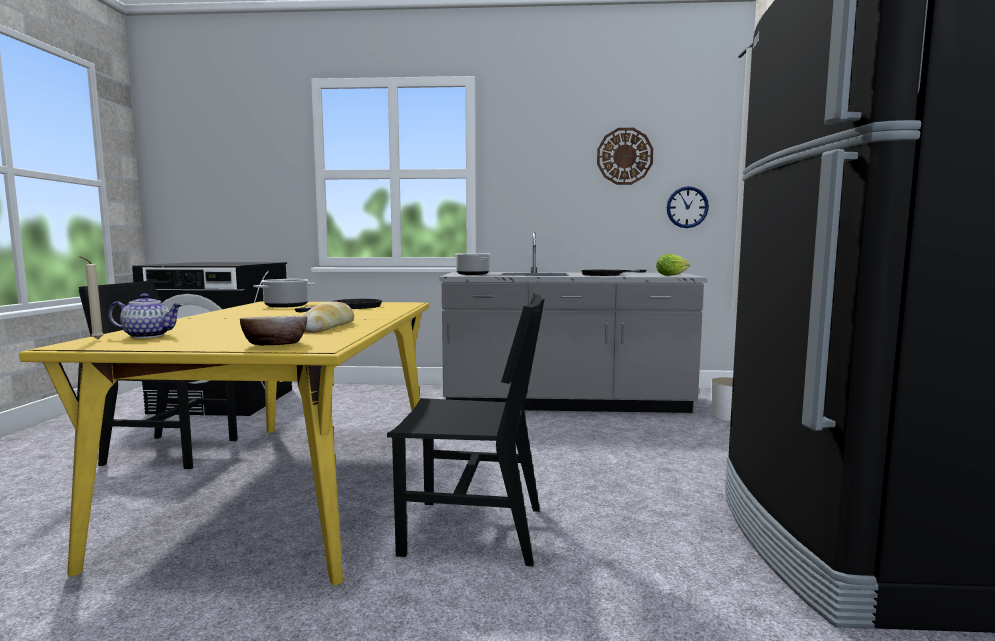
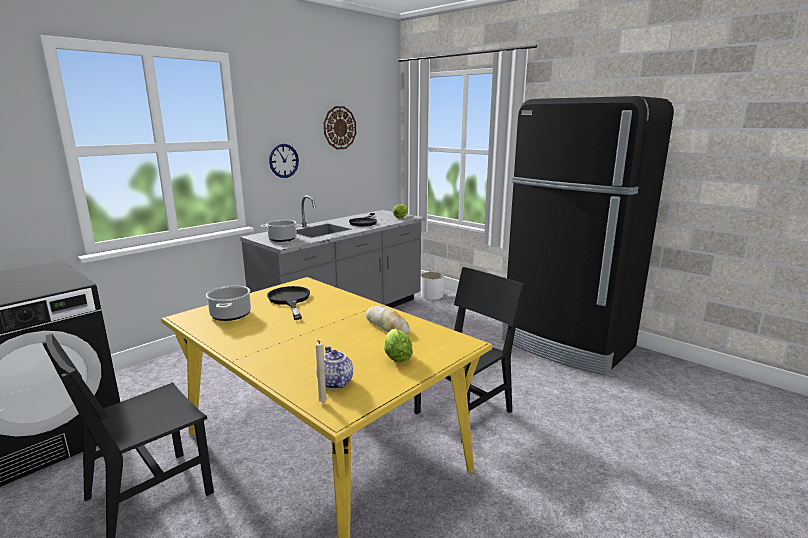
camera: 50 degrees left, 10 degrees up
(149, 336) = (334, 382): teapot -> teapot turned 60 degrees counterclockwise
(241, 338) = (396, 356): none -> lettuce
(275, 344) = (440, 351): bowl -> none
(687, 207) = (375, 163): wall clock -> wall clock (283, 160)

